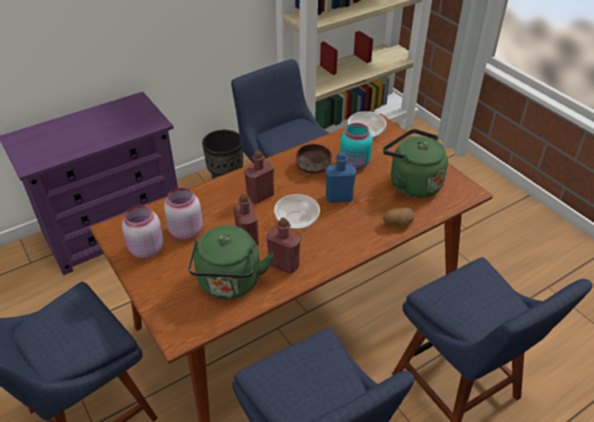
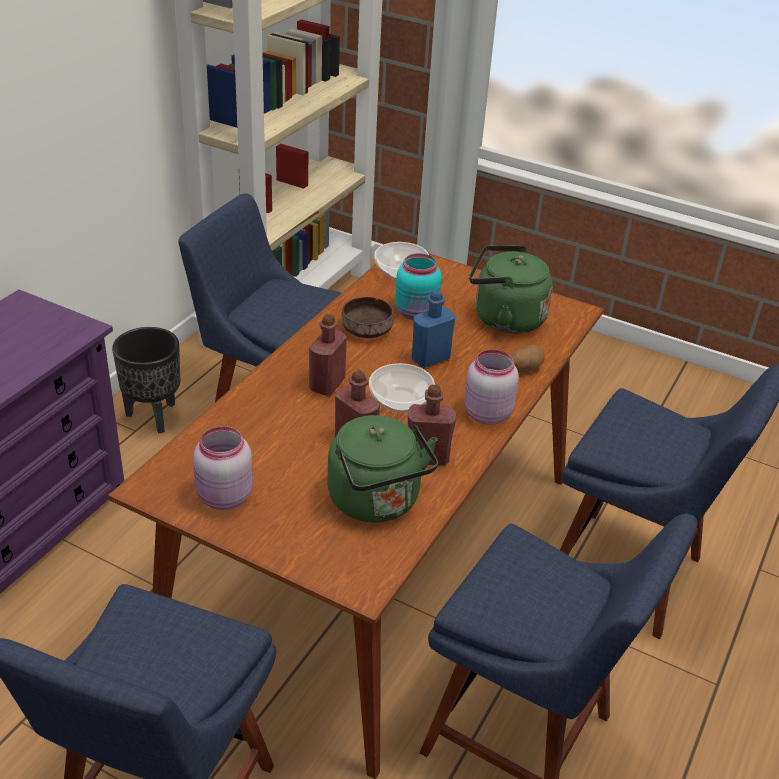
camera: 30 degrees left, 5 degrees down
(185, 230) = (259, 456): pink jar -> pink jar (486, 414)

